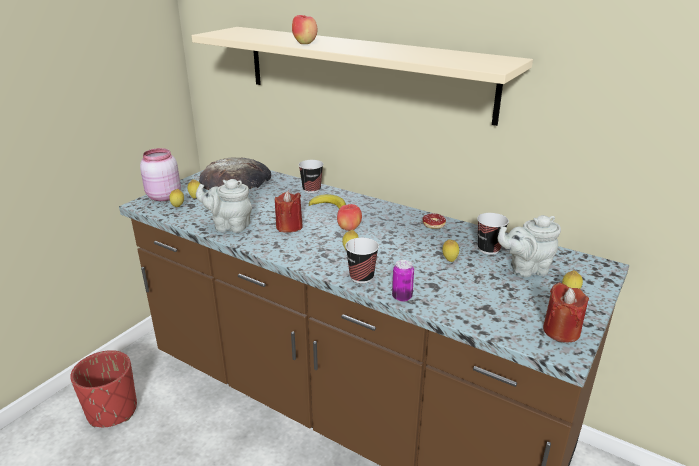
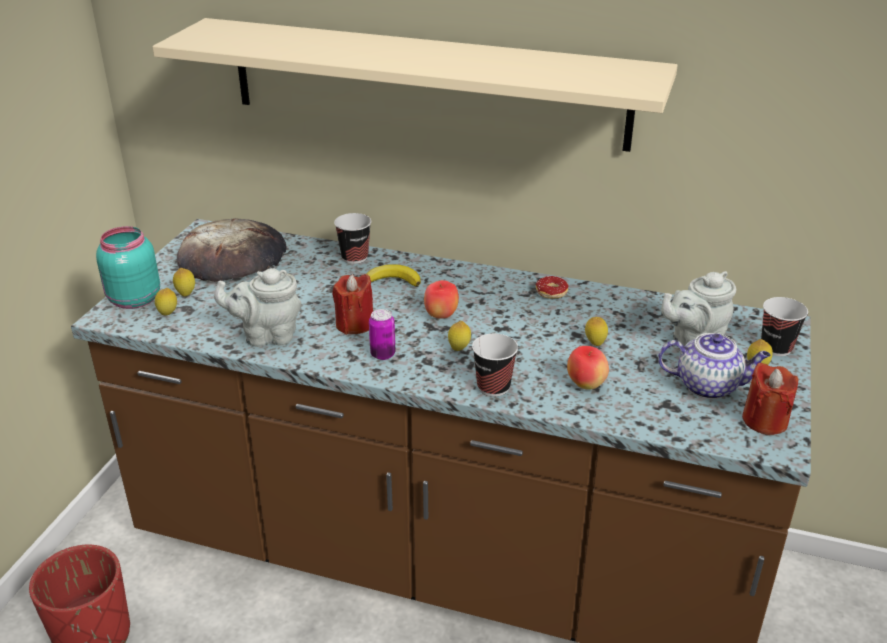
camera: 15 degrees left, 5 degrees up
(163, 197) = (133, 300): pink jar -> turquoise jar
(305, 44) = (349, 56): apple -> apple (586, 385)
(402, 297) = (558, 407): can -> can (383, 354)
(488, 249) = (637, 319): cup -> cup (776, 348)
(525, 300) = (709, 386): none -> teapot

